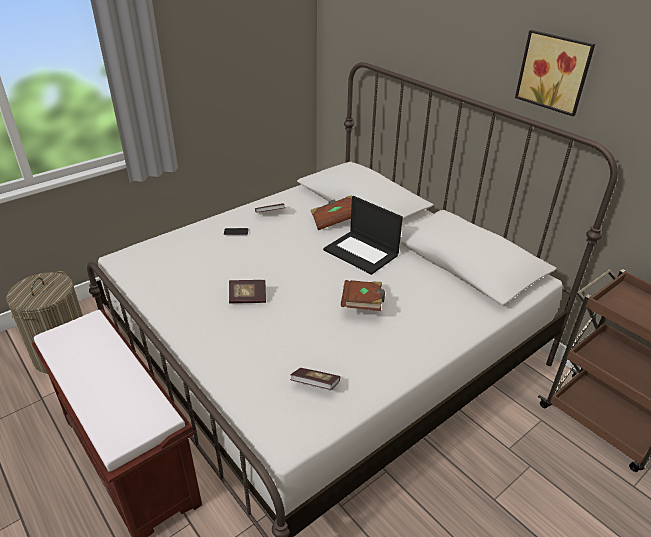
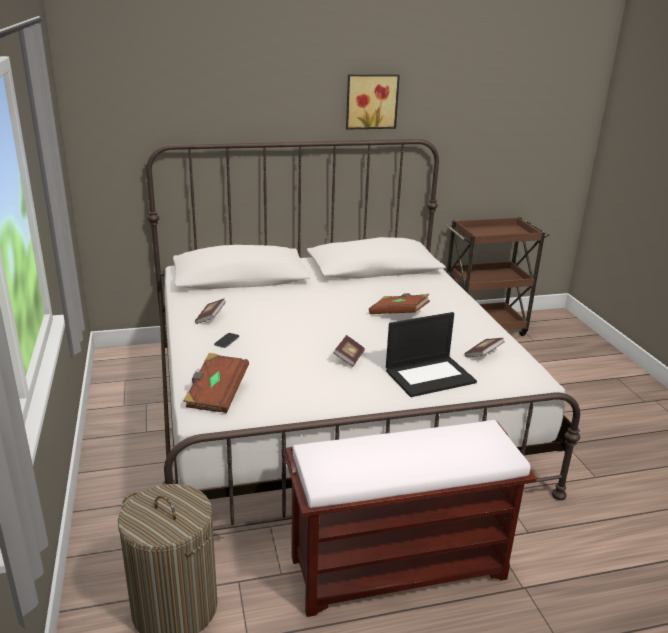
camera: 65 degrees left, 10 degrees down
(335, 221) = (262, 293): brown book -> brown book (216, 395)
(362, 252) = (326, 296): laptop -> laptop (430, 376)

